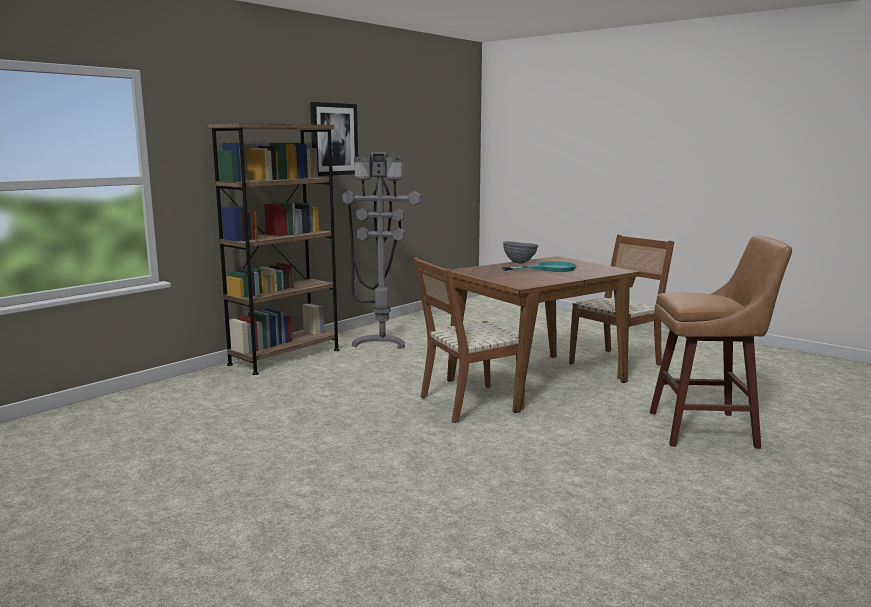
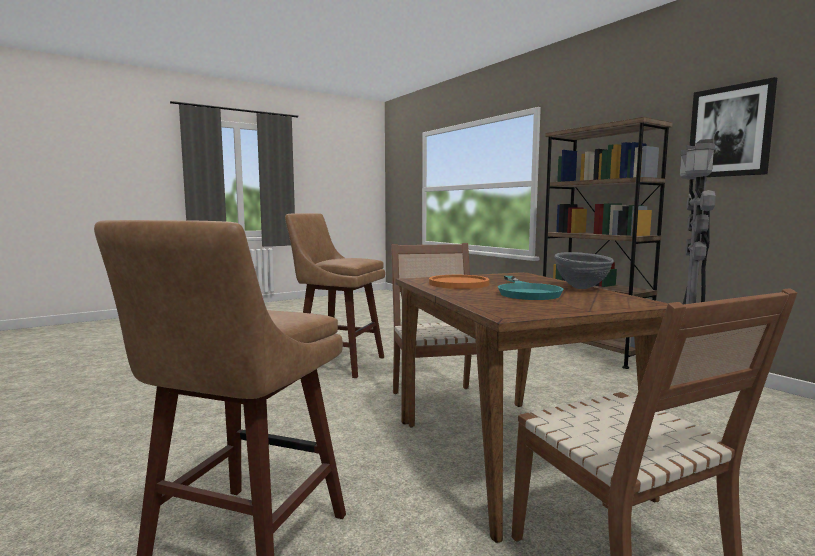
camera: 105 degrees right, 5 degrees down
(367, 466) = (338, 363): none -> brown stool
(530, 278) = (458, 283): none -> orange plate

